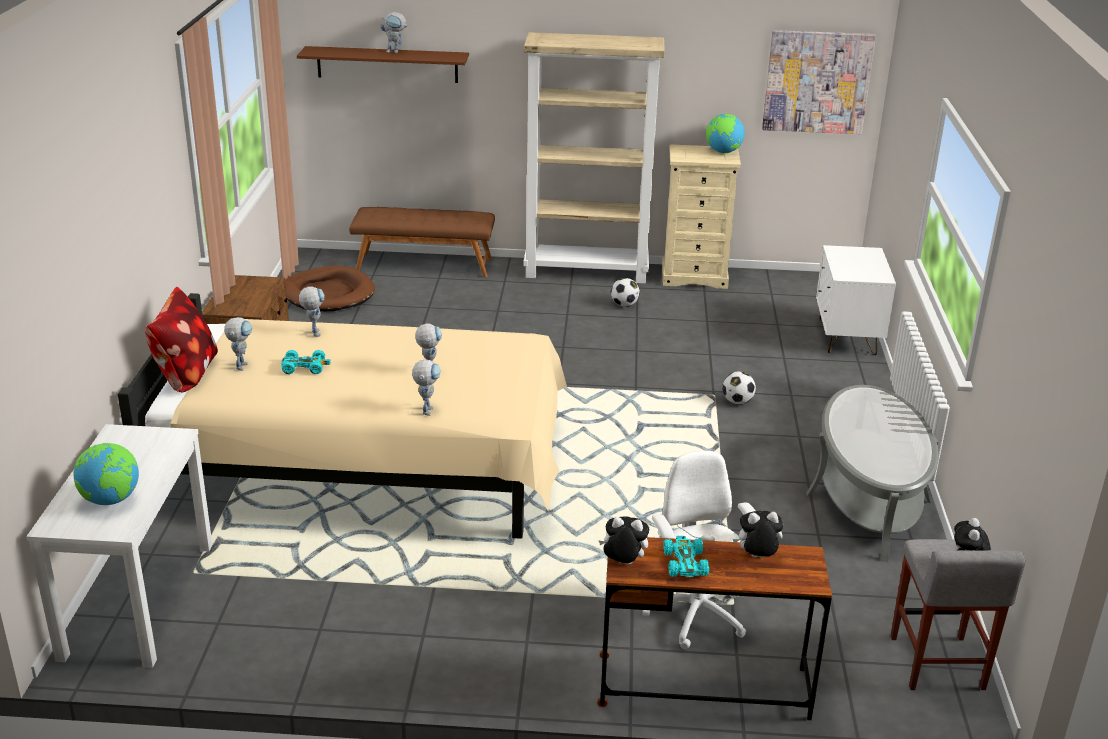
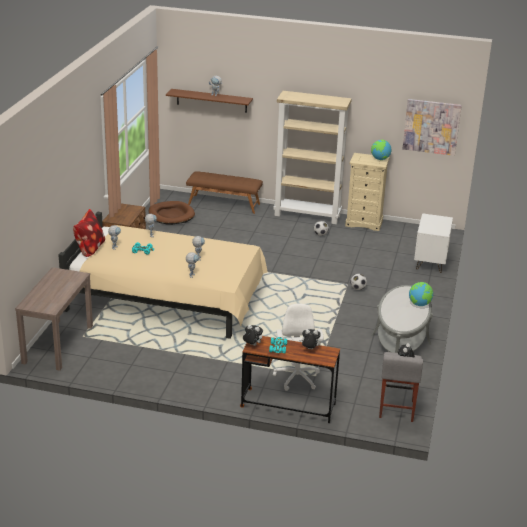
camera: 10 degrees right, 0 degrees up
(111, 500) = (50, 298): globe -> globe (419, 304)
(138, 599) = (58, 344): white console table -> brown console table

